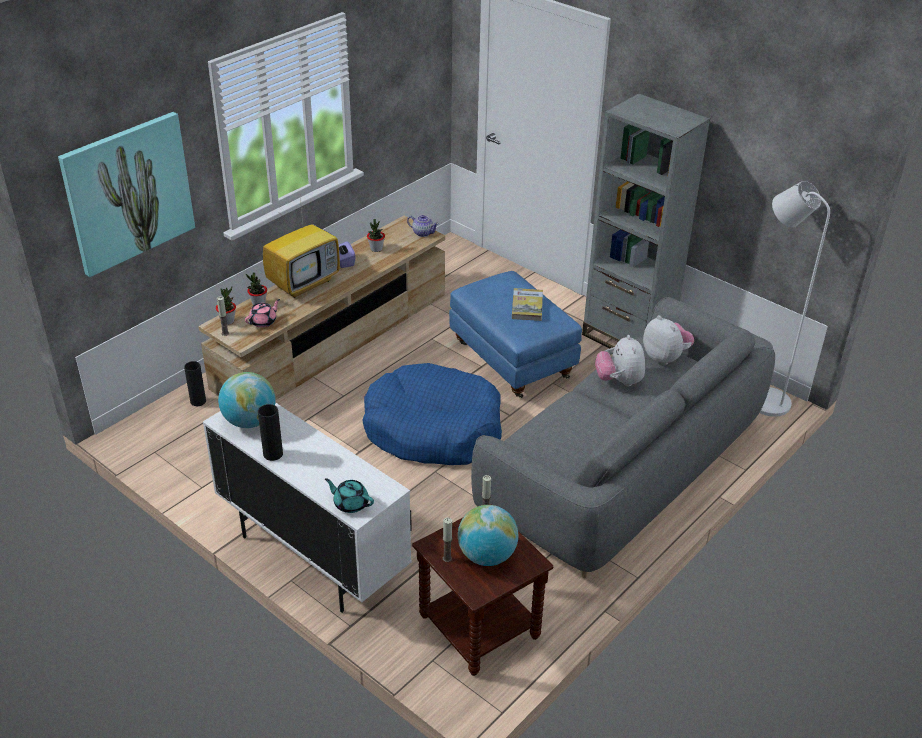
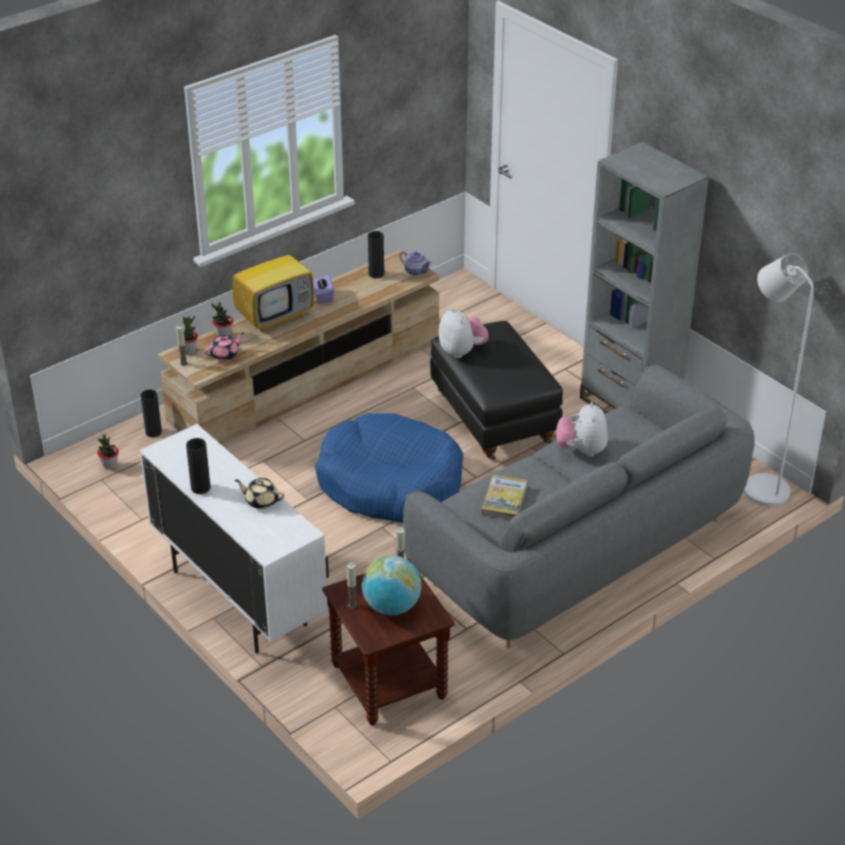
camera: 10 degrees right, 0 degrees up
(128, 192) = (93, 214): picture -> none
(249, 421) = (184, 454): globe -> none
(337, 461) = (261, 501): none -> beige teapot
(350, 503) = (264, 541): turquoise teapot -> none
(376, 249) = (360, 285): potted plant -> potted plant (109, 465)
(388, 238) = (376, 274): none -> black vase
(511, 362) = (493, 420): blue ottoman -> black ottoman
(527, 306) = (507, 362): book -> book (504, 500)
(665, 357) = (639, 430): plush toy -> plush toy (462, 351)

